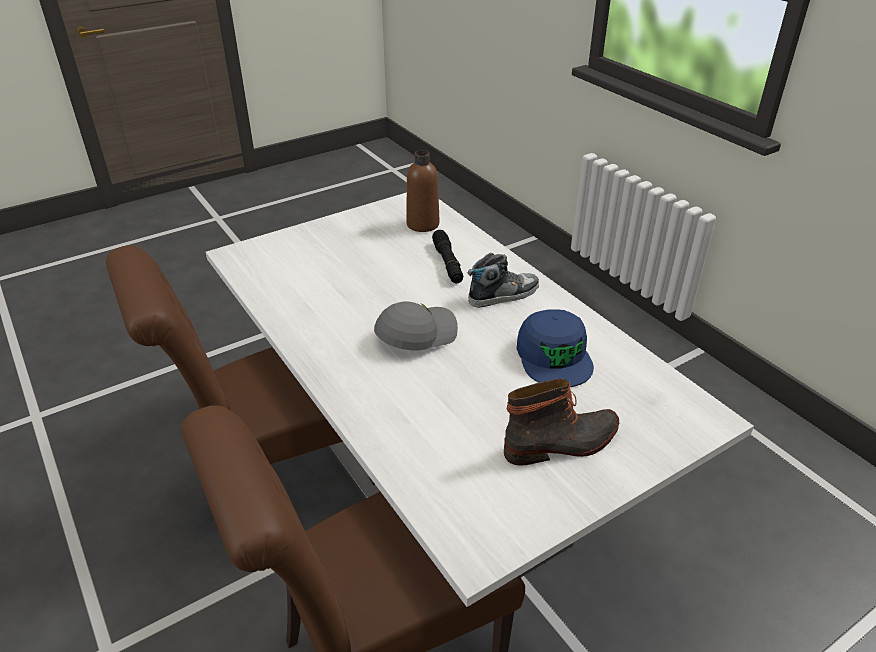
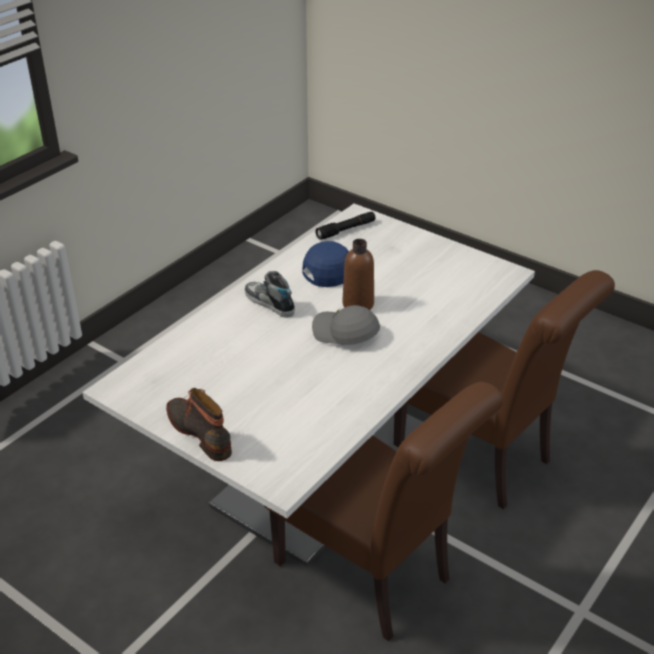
camera: 110 degrees left, 0 degrees up
(423, 224) = (169, 371): brown bottle -> brown bottle (358, 304)
(447, 263) = (235, 340): black flashlight -> black flashlight (346, 230)
(562, 444) = (413, 258): boot -> boot (201, 432)

